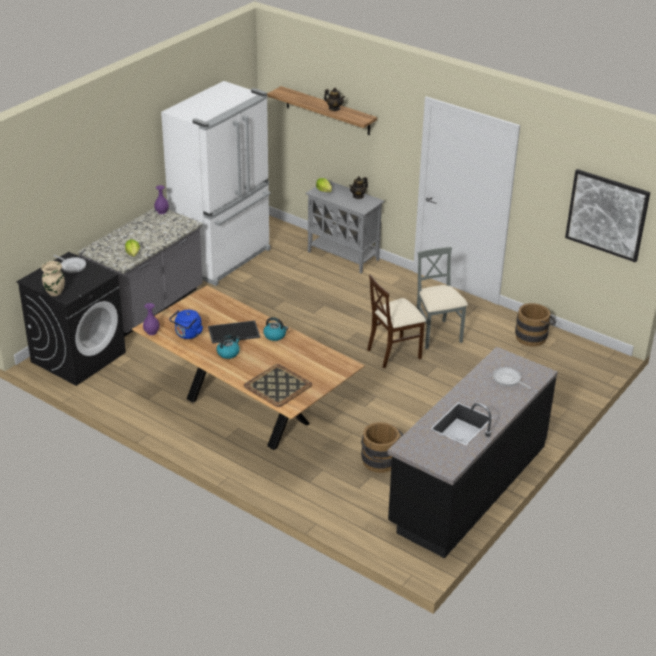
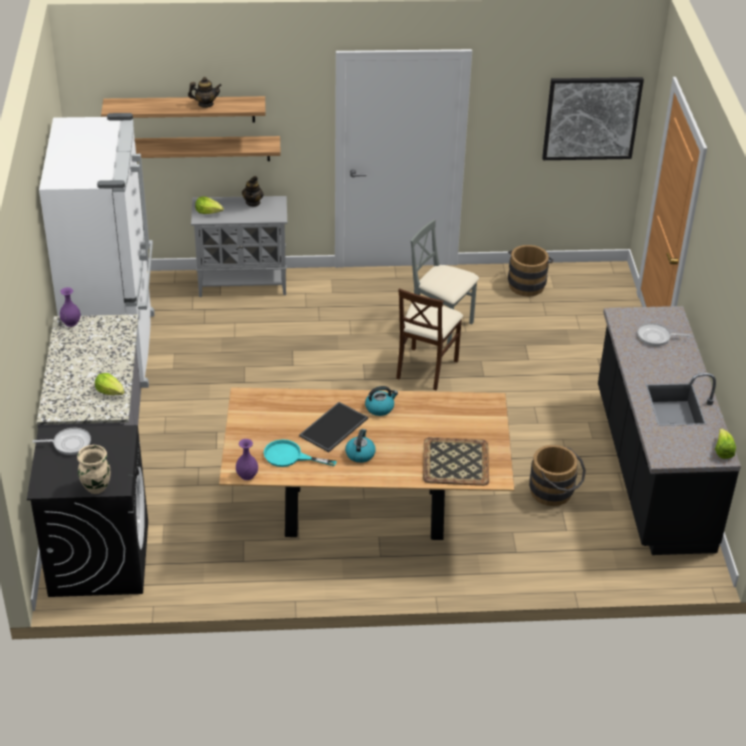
camera: 40 degrees left, 5 degrees up
(187, 334) = (289, 456): blue kettle -> turquoise frying pan
(335, 144) = (201, 149): none -> shelf
(453, 466) = (722, 451): none -> lettuce

